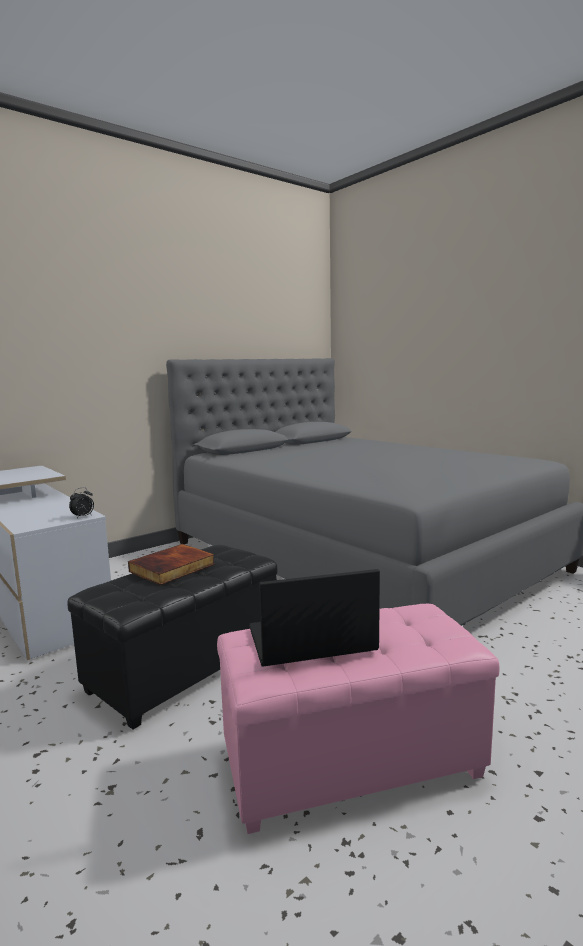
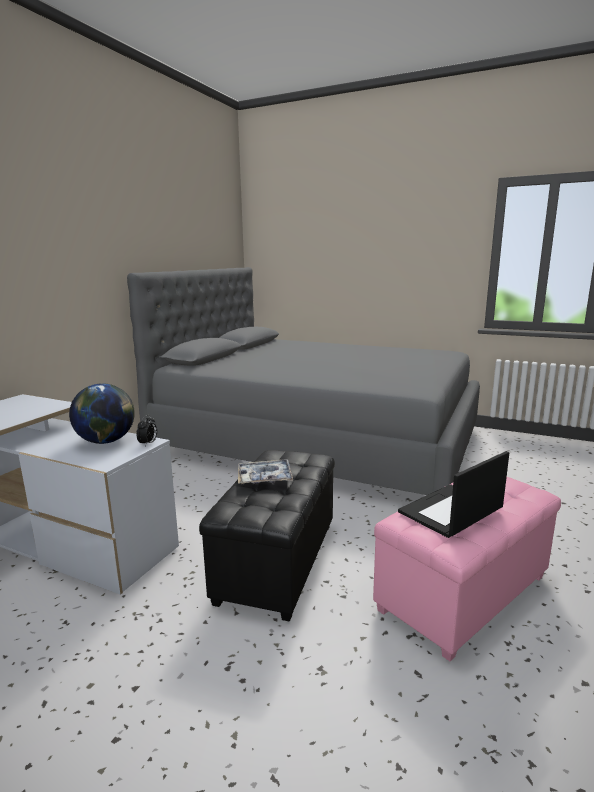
camera: 25 degrees left, 5 degrees up
(57, 510) = (106, 441): none -> globe
(173, 568) = (265, 478): book -> tray

